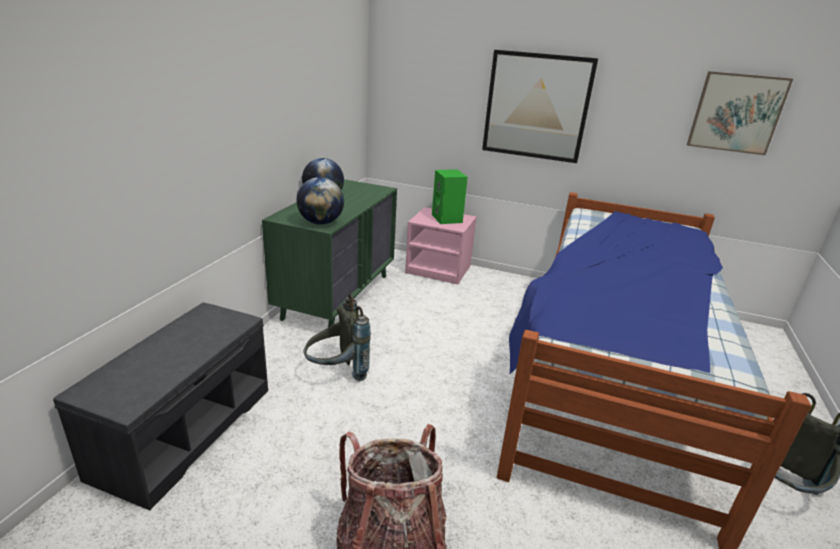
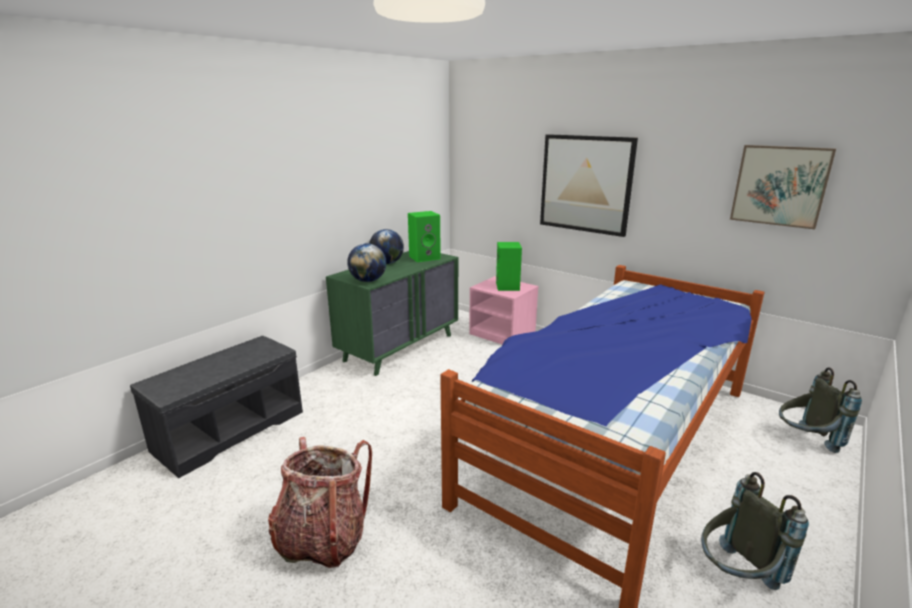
camera: 20 degrees right, 5 degrees down
(337, 372) = (362, 406): grey backpack -> grey backpack (804, 442)
(361, 190) = (425, 257): none -> green speaker

